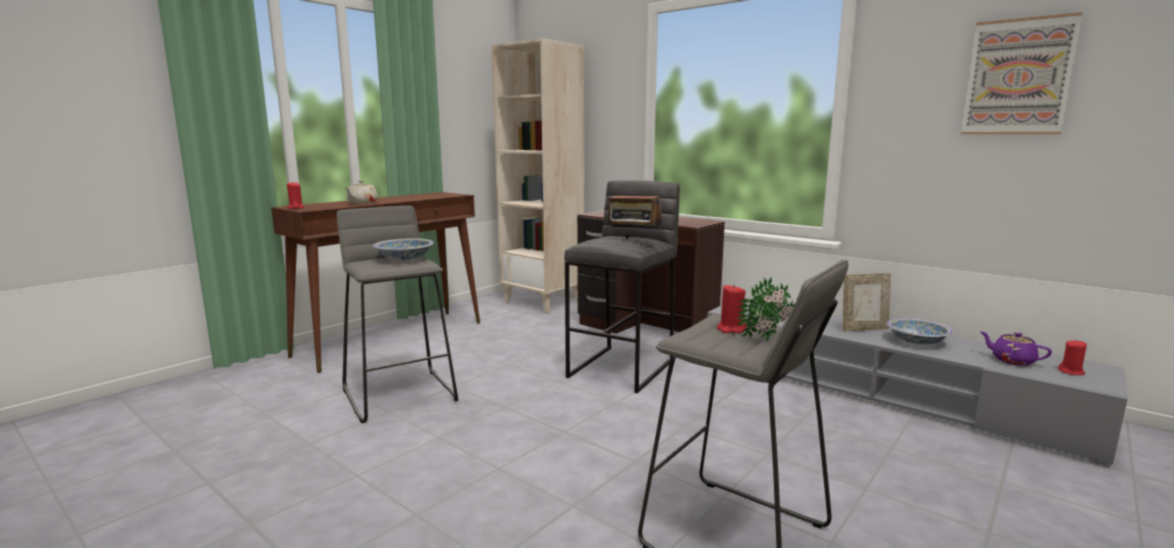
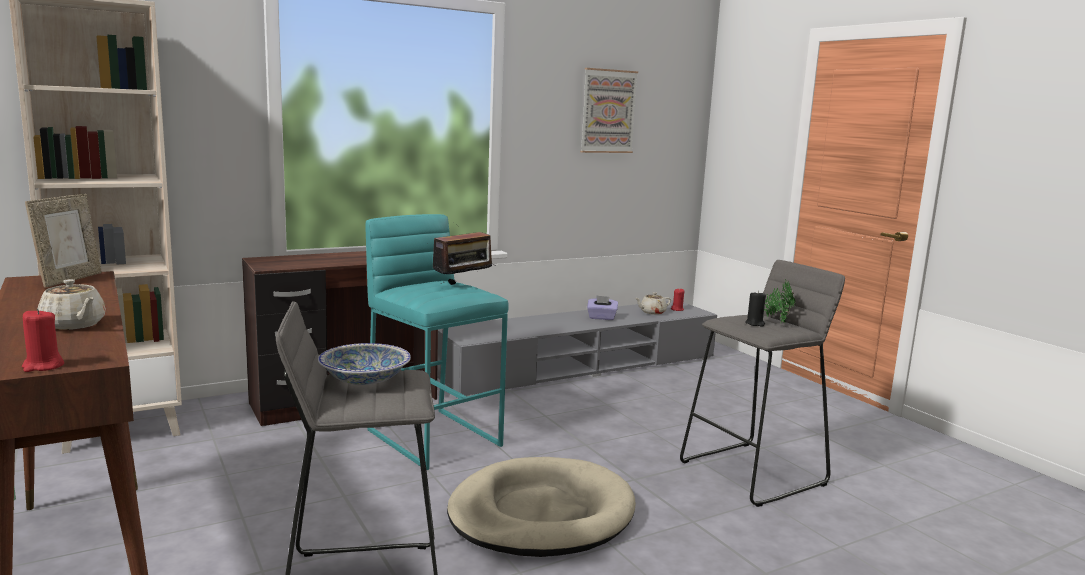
camera: 70 degrees left, 0 degrees up
(531, 429) = (541, 514): none -> beige dog bed
(623, 368) = (434, 437): grey stool -> turquoise stool
(731, 329) = (755, 323): red candle -> black candle
(863, 329) = (563, 320): picture frame -> picture frame (69, 279)
(916, 341) = (601, 318): bowl -> purple tissue box
(1012, 360) = (652, 312): purple teapot -> beige teapot

